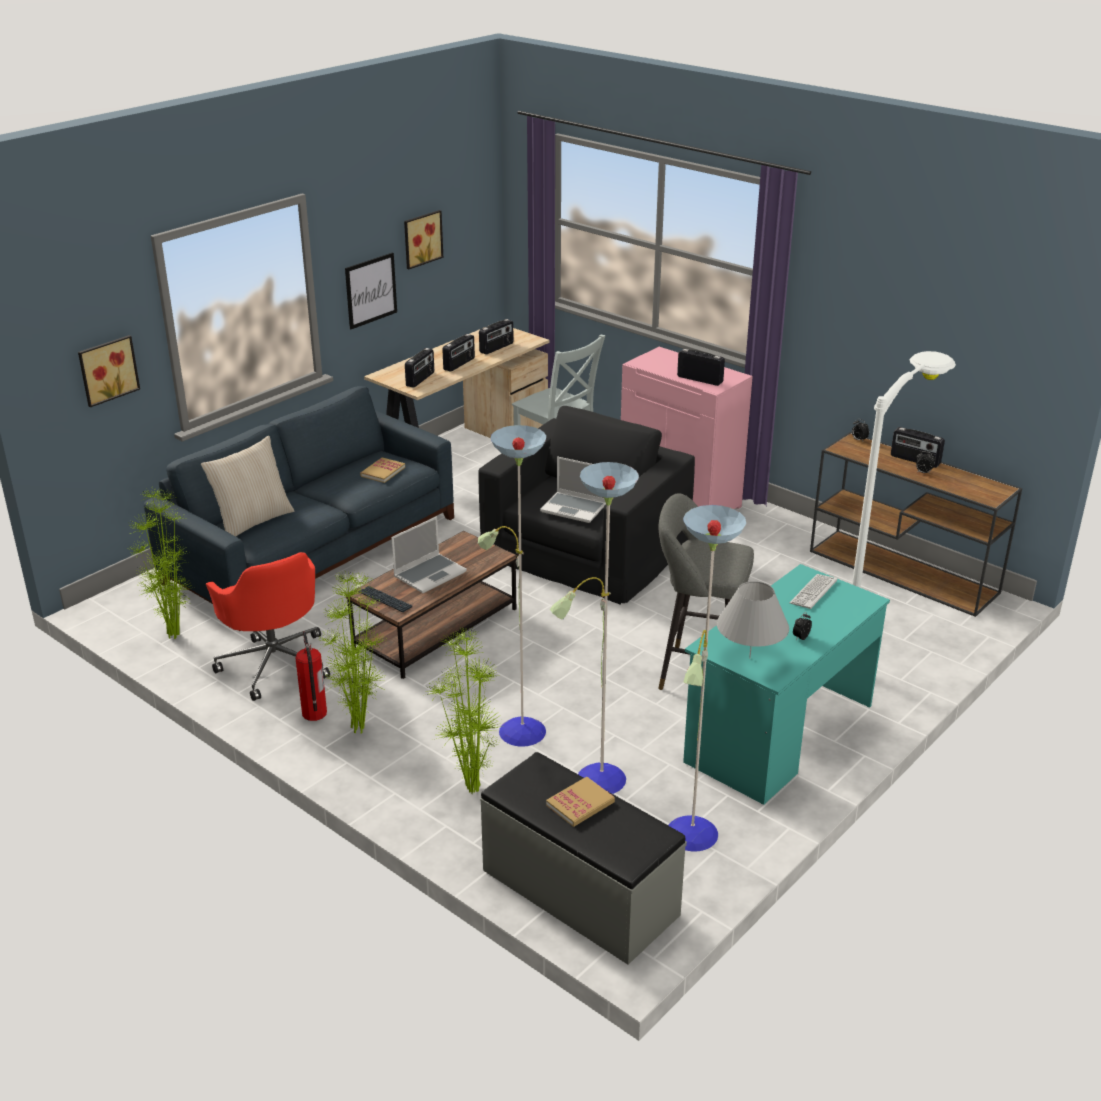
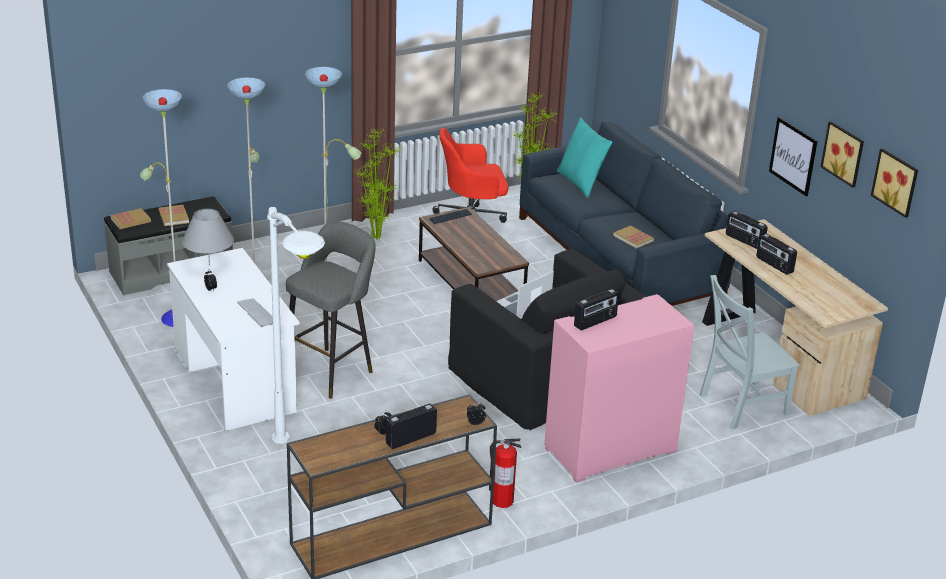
camera: 110 degrees right, 0 degrees up
(107, 370) = (636, 44): picture -> picture (897, 182)
(252, 521) = (581, 183): beige pillow -> turquoise pillow
(314, 713) = (404, 227): fire extinguisher -> fire extinguisher (502, 501)
(430, 574) = (473, 238): laptop -> none
(471, 790) = (285, 259): potted plant -> none
(497, 348) = (810, 291): radio -> none
(624, 844) = (130, 220): none -> book
(779, 734) = (234, 380): turquoise desk -> white desk

